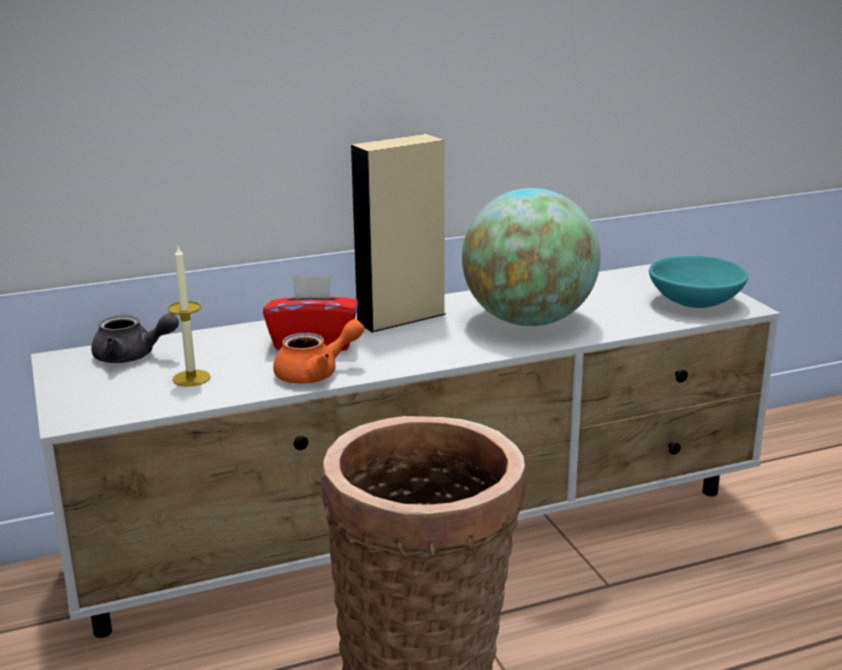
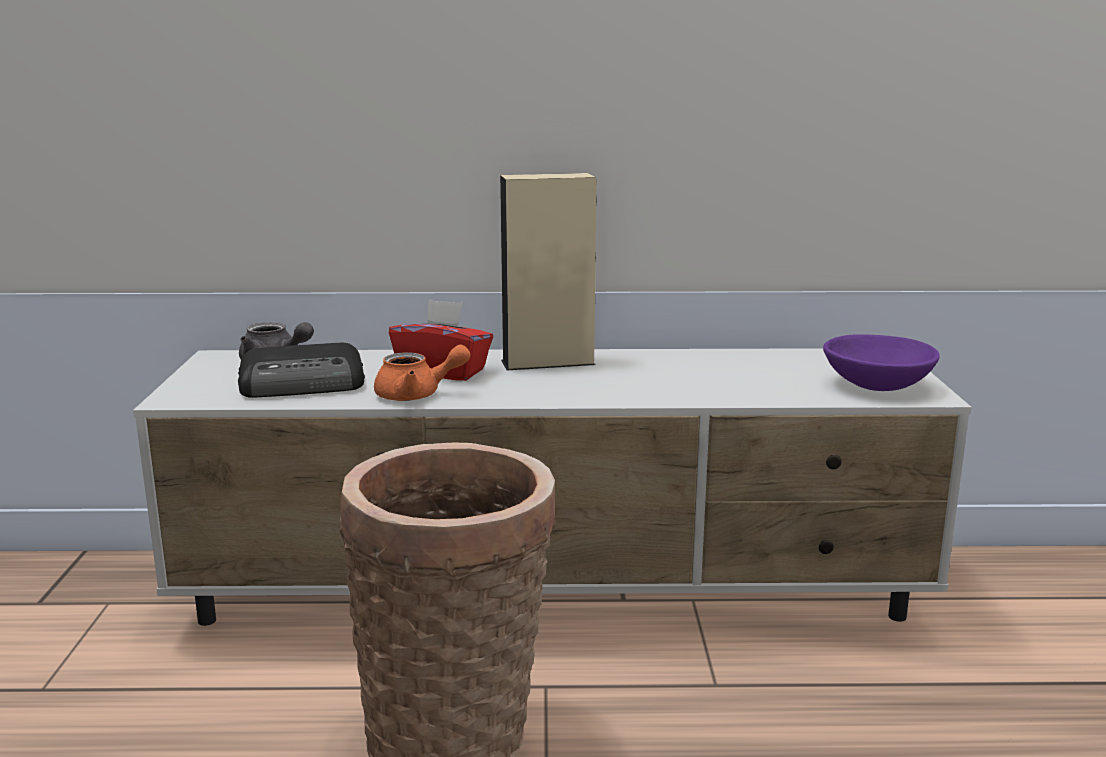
camera: 20 degrees right, 5 degrees down
(191, 378) = (304, 384): candle -> radio
(528, 321) = (673, 379): globe -> none
(694, 302) = (877, 385): turquoise bowl -> purple bowl

